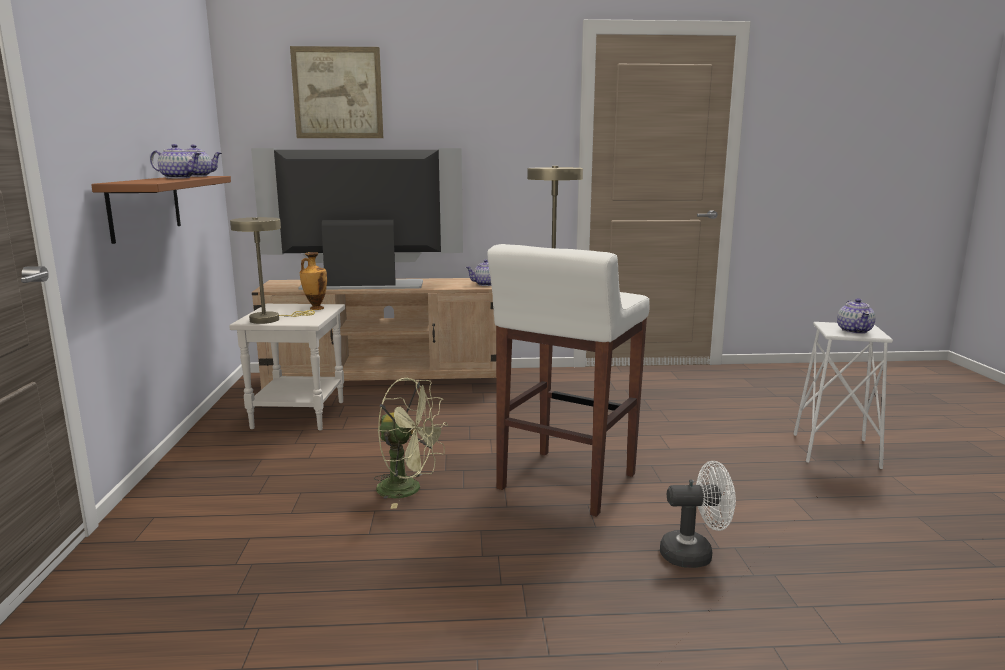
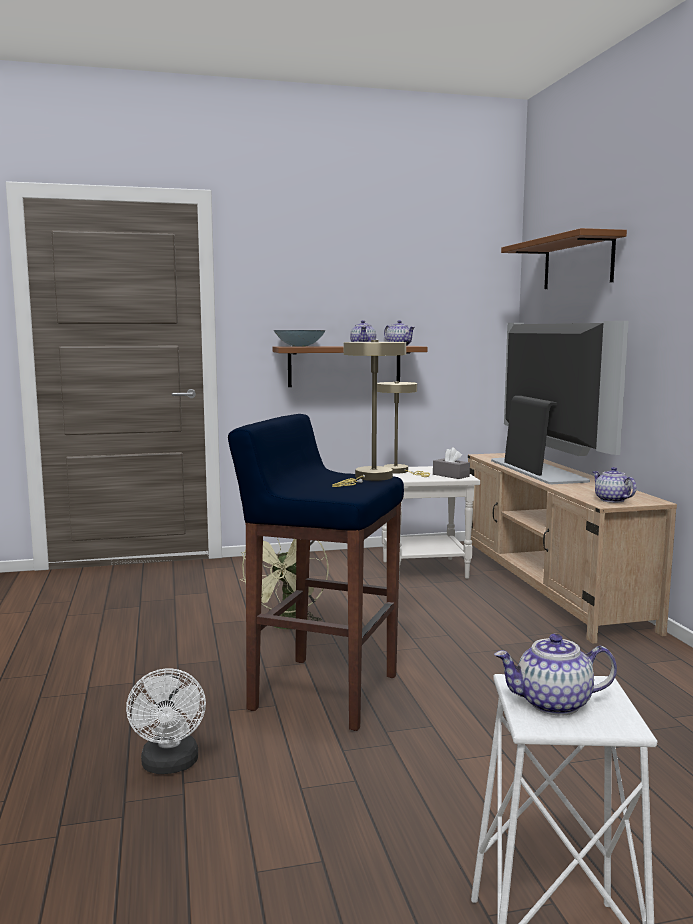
camera: 80 degrees right, 5 degrees down
(142, 181) = (300, 346): none -> bowl
(315, 308) = (451, 475): vase -> grey tissue box
(338, 93) = (578, 263): picture -> brown shelf
(565, 483) = (322, 692): white stool -> blue stool

